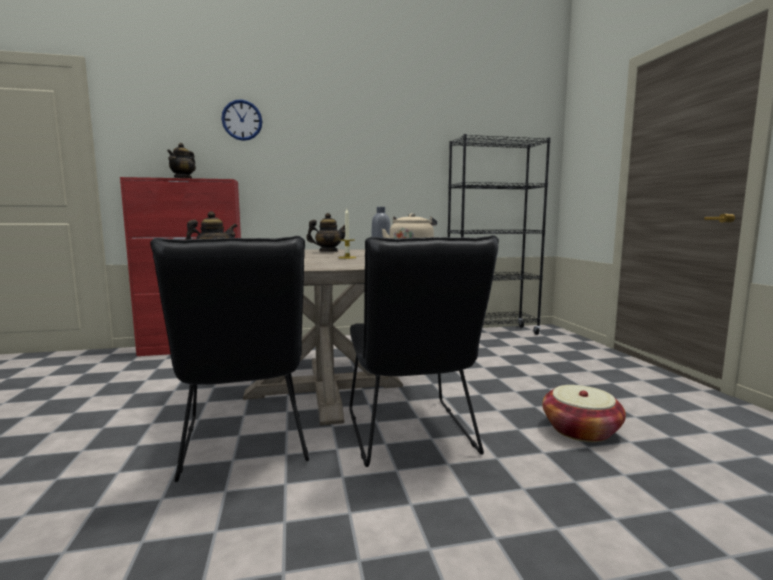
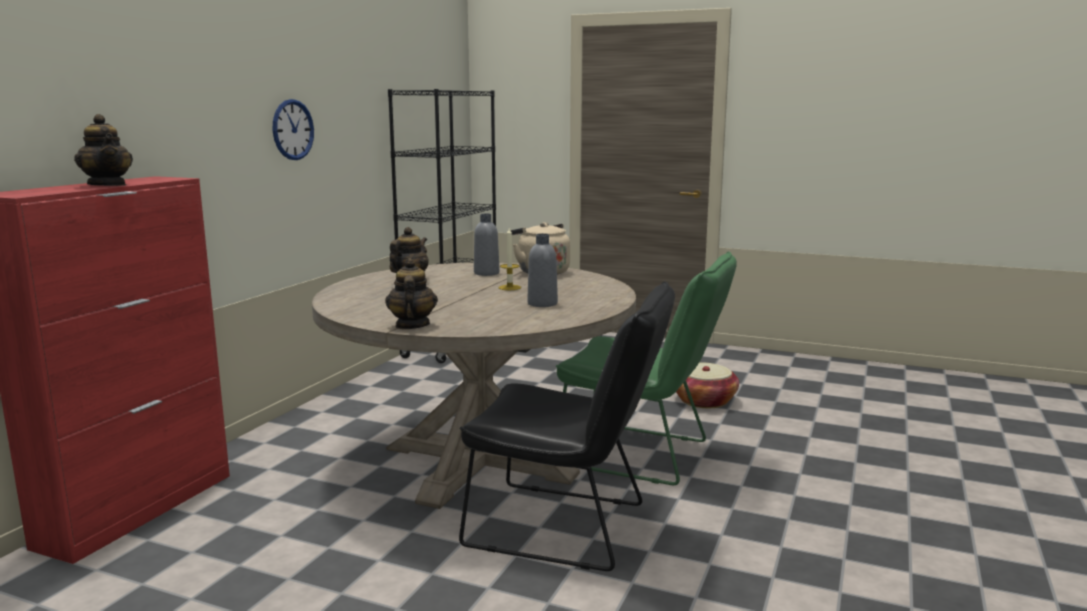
camera: 55 degrees left, 5 degrees up
(242, 120) = (145, 57): wall clock -> wall clock (293, 129)
(309, 262) = (542, 304): none -> grey bottle
(412, 436) = (642, 455): black chair -> green chair

